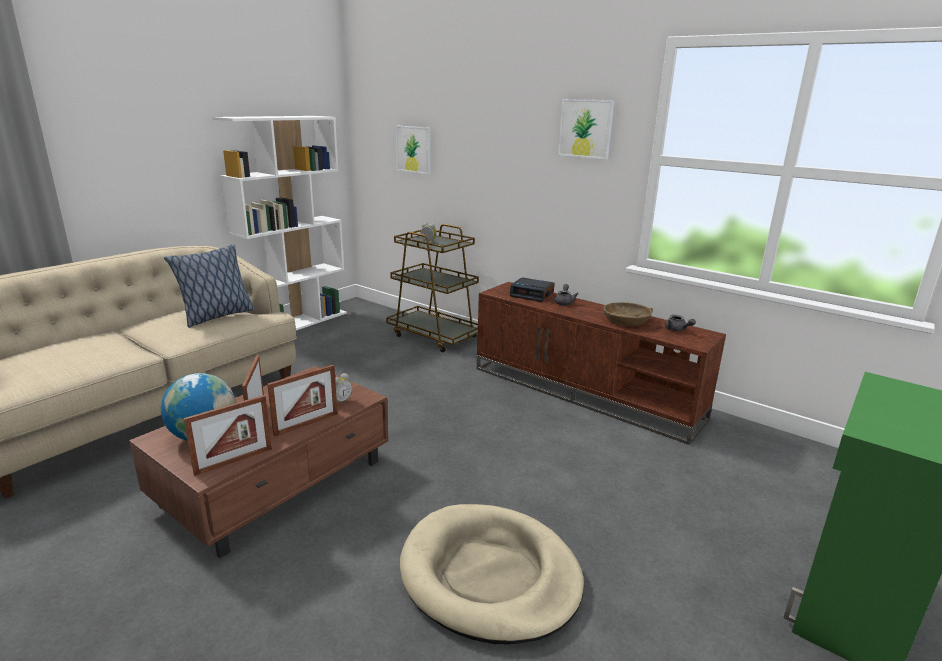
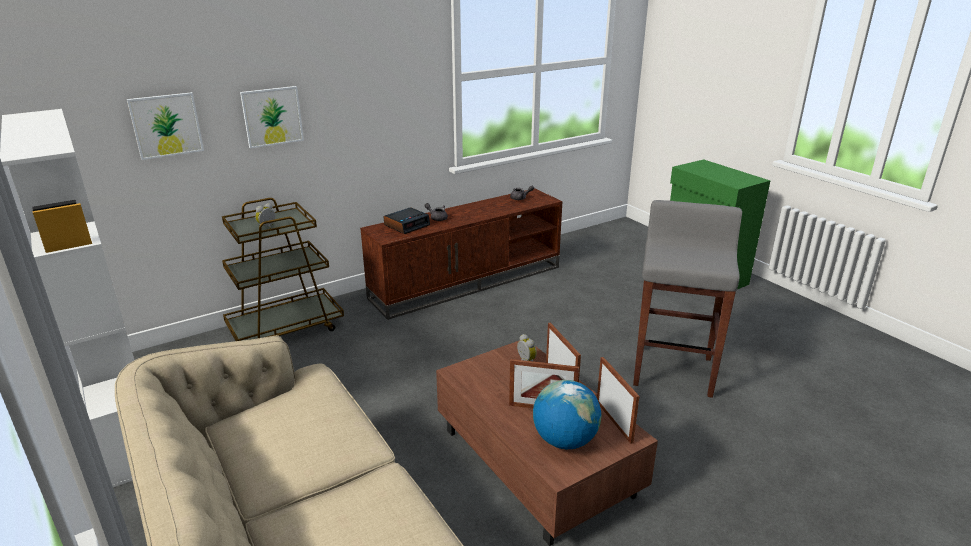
camera: 70 degrees left, 5 degrees up
(216, 316) = (297, 412): pillow -> none
(489, 576) = (673, 370): beige dog bed -> grey stool
(585, 128) = (395, 62): picture -> picture (272, 116)
(626, 321) = (493, 208): brown bowl -> none

